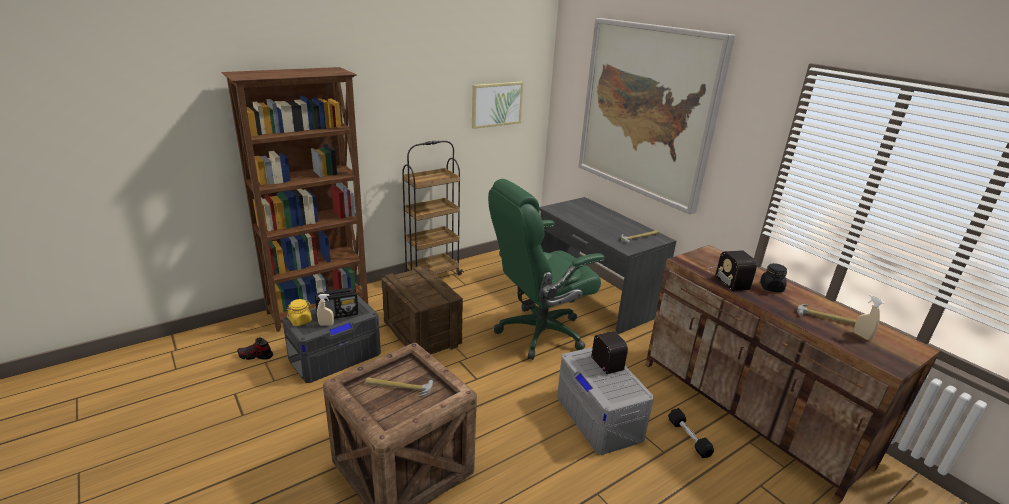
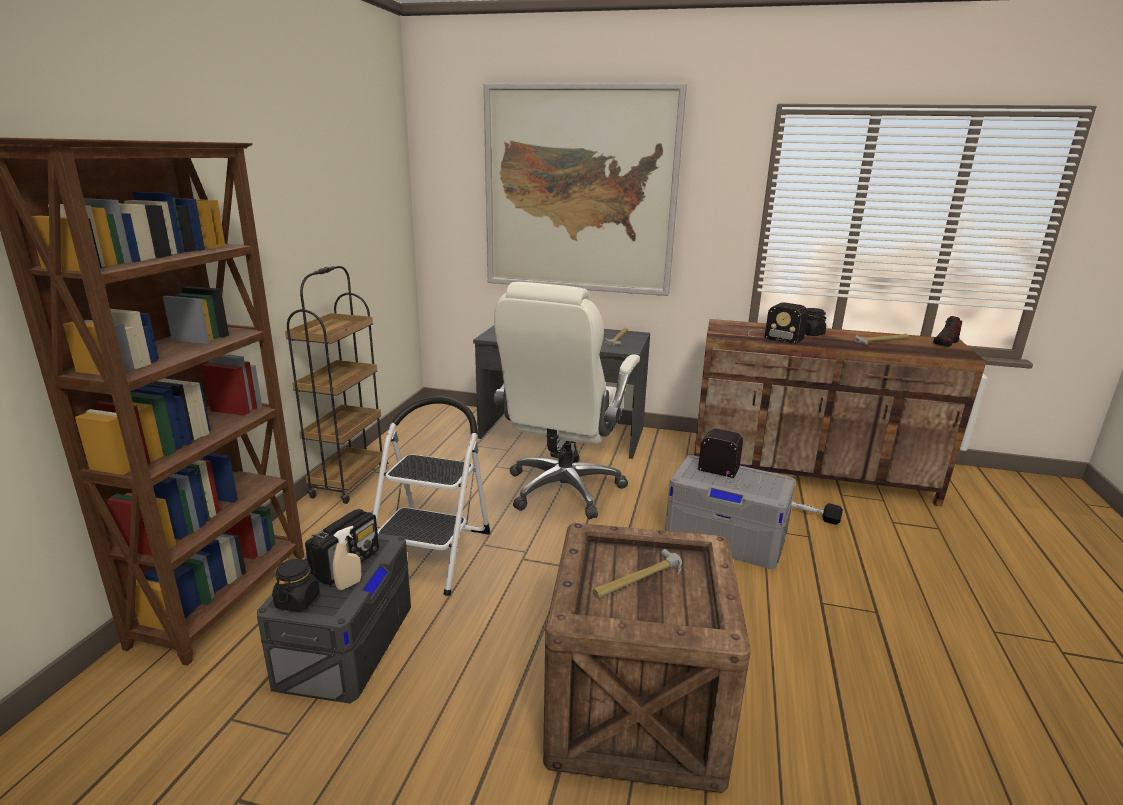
camera: 40 degrees left, 5 degrees down
(255, 356) = (196, 721): shoe -> shoe (945, 343)
(300, 321) = (297, 601): yellow jar -> black jar
(422, 333) = (433, 552): crate -> step ladder
(496, 104) = (367, 212): picture -> none
(538, 333) = (563, 490): green office chair -> white office chair
(862, 336) = (916, 344): beige spray bottle -> none

